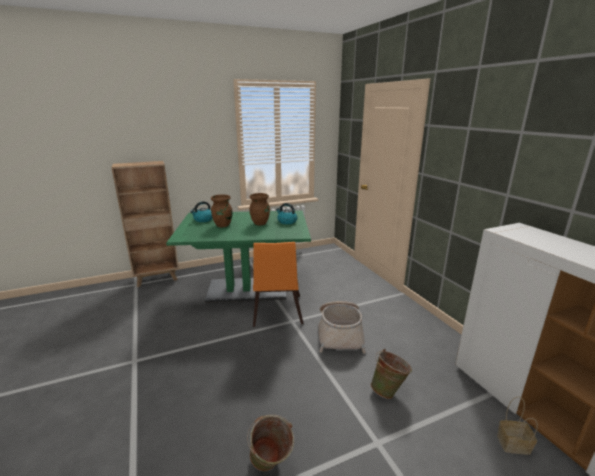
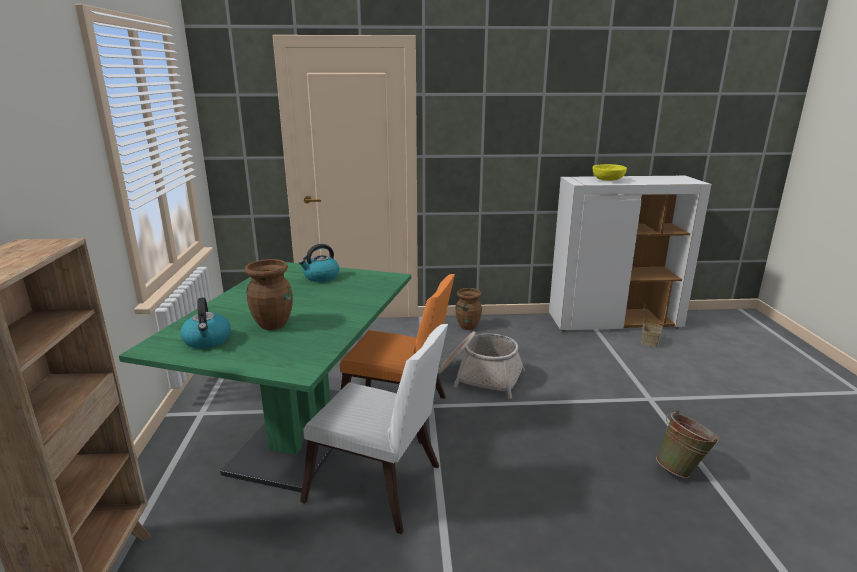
camera: 70 degrees left, 0 degrees up
(212, 321) = (380, 488): none -> white chair
(260, 223) = (303, 294): brown vase -> brown vase (467, 326)
(389, 391) = (585, 374): green bucket -> none
(545, 240) = (607, 180): none -> yellow bowl

